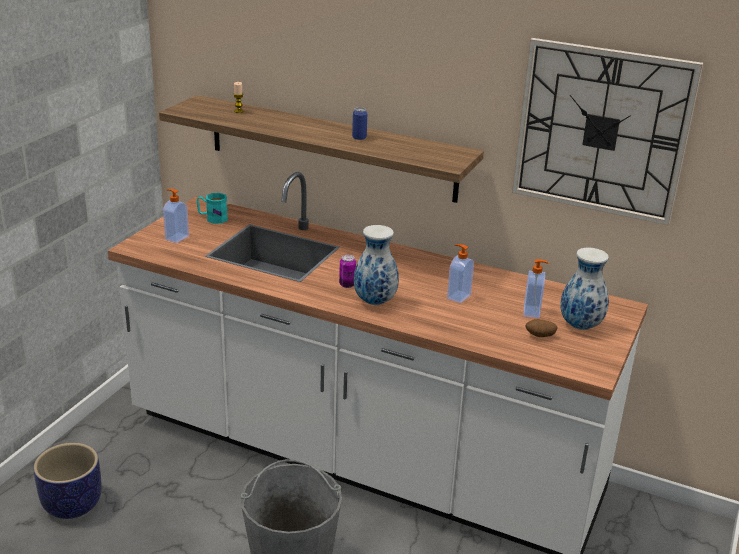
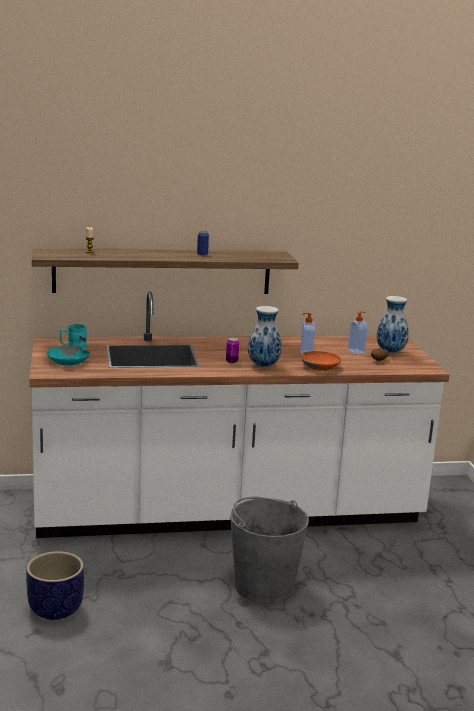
camera: 35 degrees left, 10 degrees down
(176, 238) = (68, 362): soap dispenser -> turquoise bowl
(445, 323) = (320, 366): none -> orange bowl
(601, 131) = (367, 222): wall clock -> none

